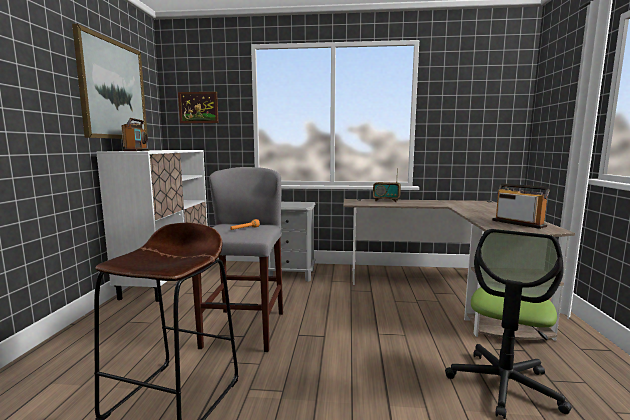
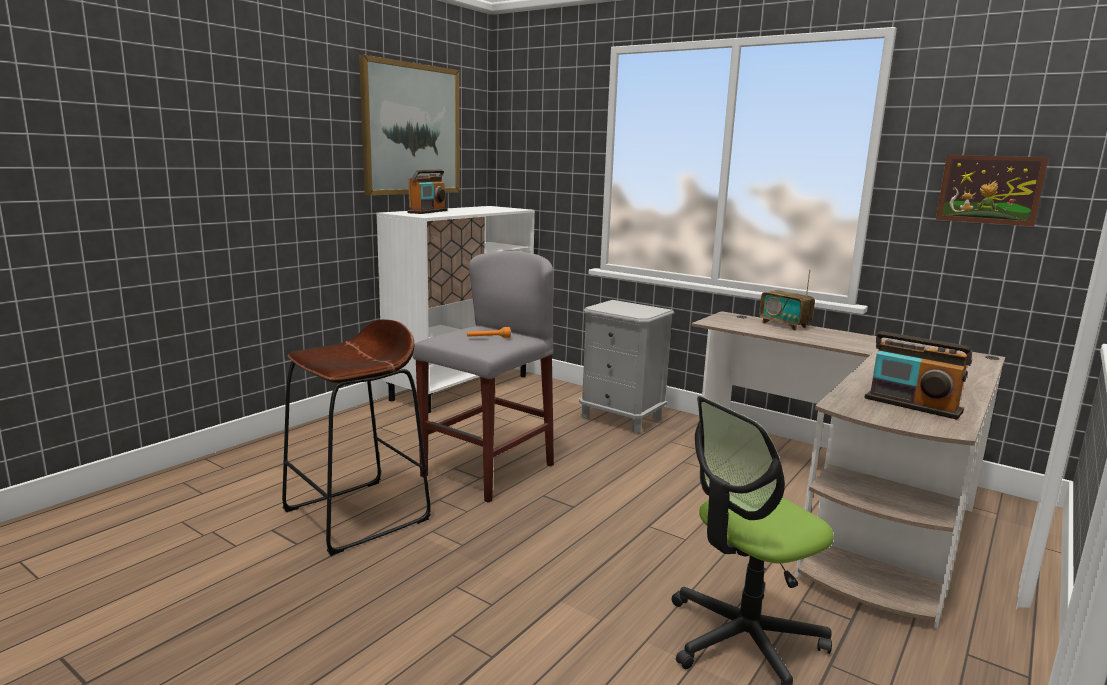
camera: 30 degrees right, 5 degrees up
(198, 107) = (535, 145): picture -> picture (989, 189)
(518, 223) = (912, 405): radio -> radio turned 135 degrees clockwise

